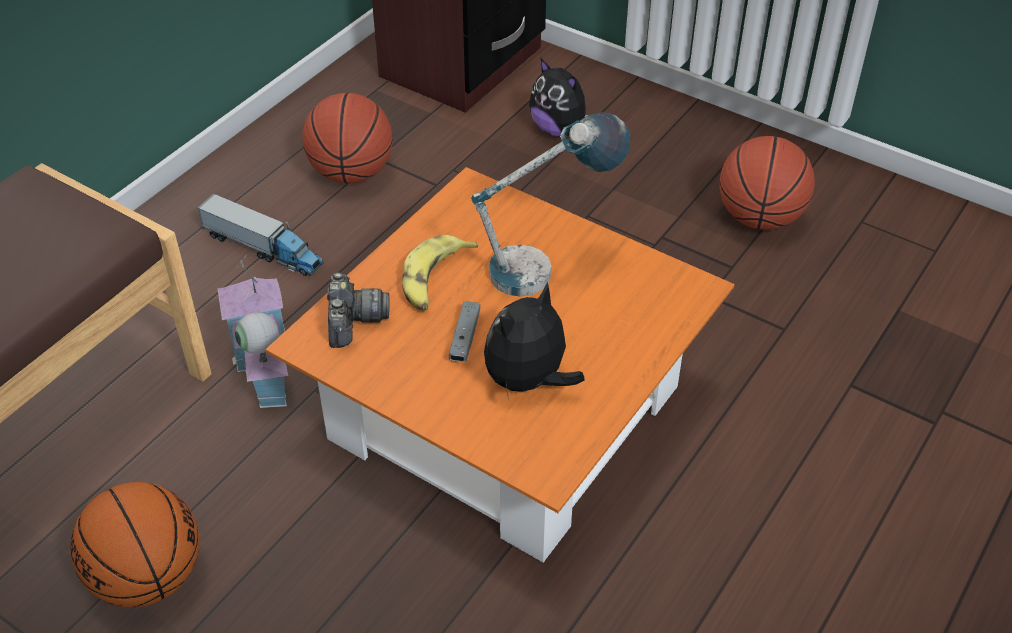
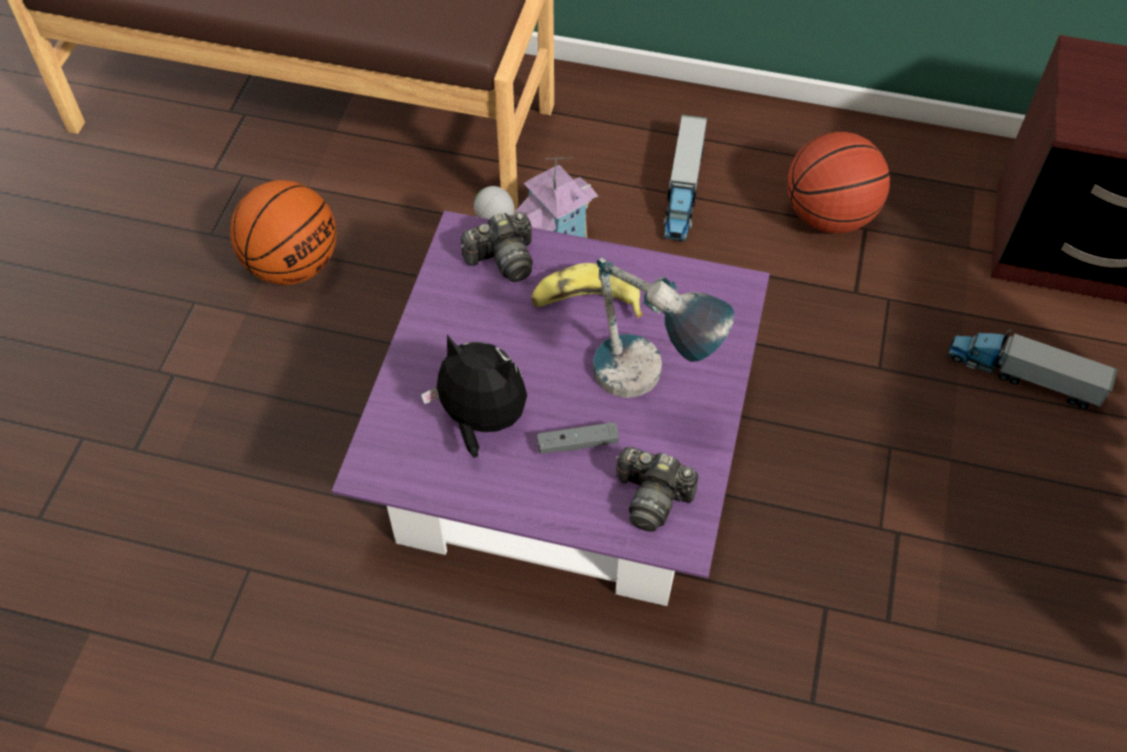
camera: 70 degrees right, 10 degrees up
(465, 338) = (517, 351): grey game controller -> grey game controller (577, 444)
(505, 413) = (563, 458): orange coffee table -> purple coffee table
(559, 129) = (1023, 375): plush toy -> toy truck
(652, 294) = (652, 497): none -> camera
(759, 218) = (995, 633): basketball -> none

